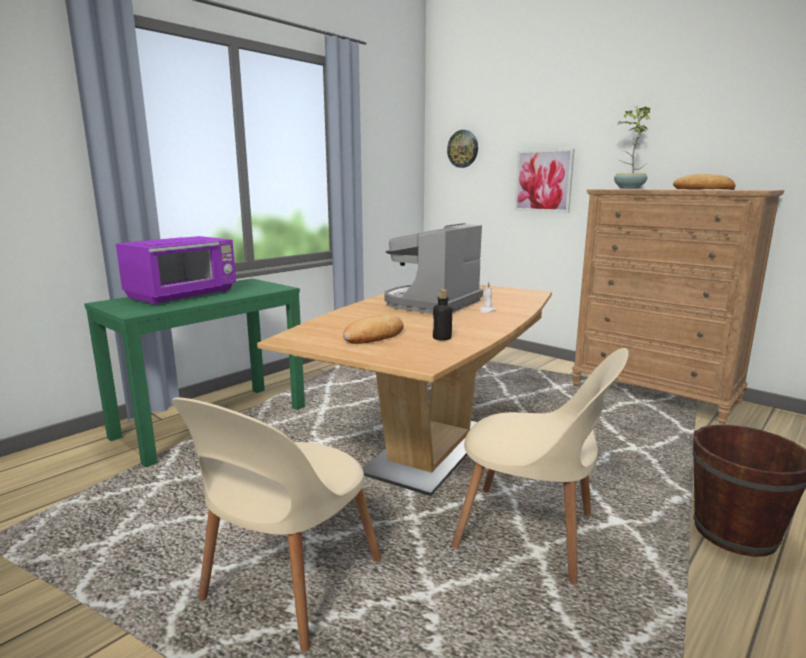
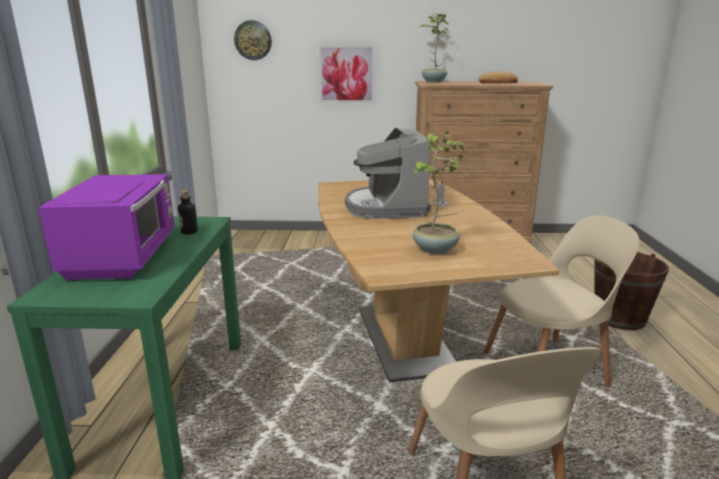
camera: 40 degrees left, 5 degrees up
(374, 336) = (436, 249): bread -> potted plant
(442, 338) = (481, 237): bottle -> bottle (189, 232)

